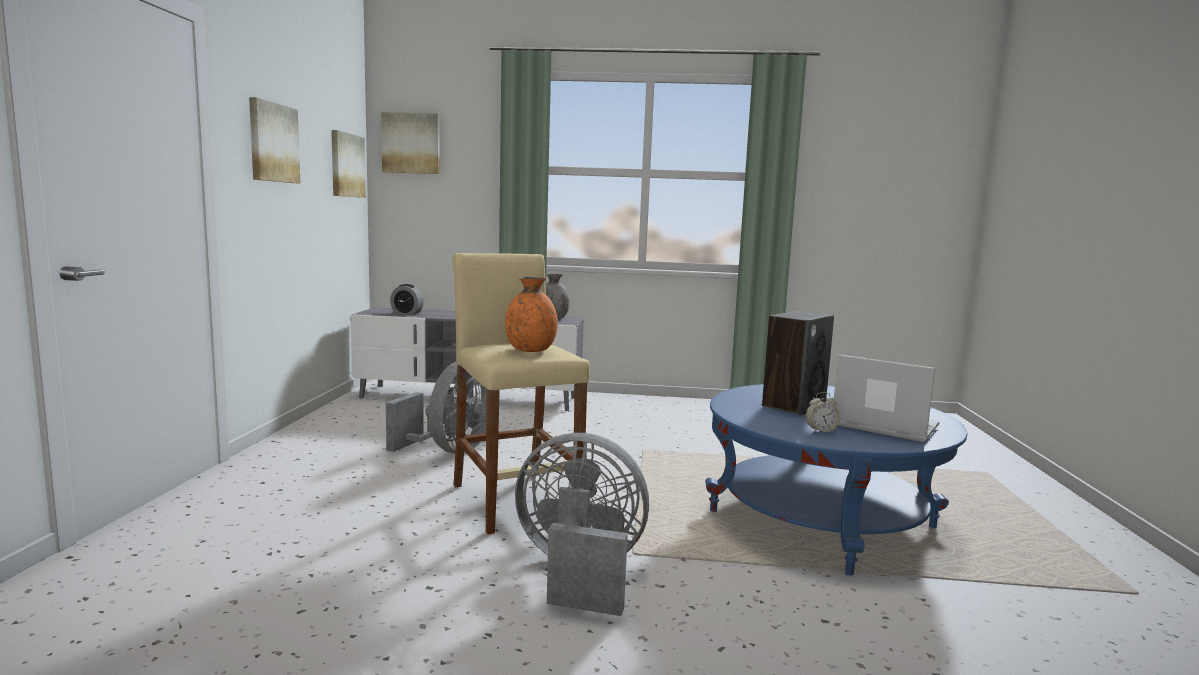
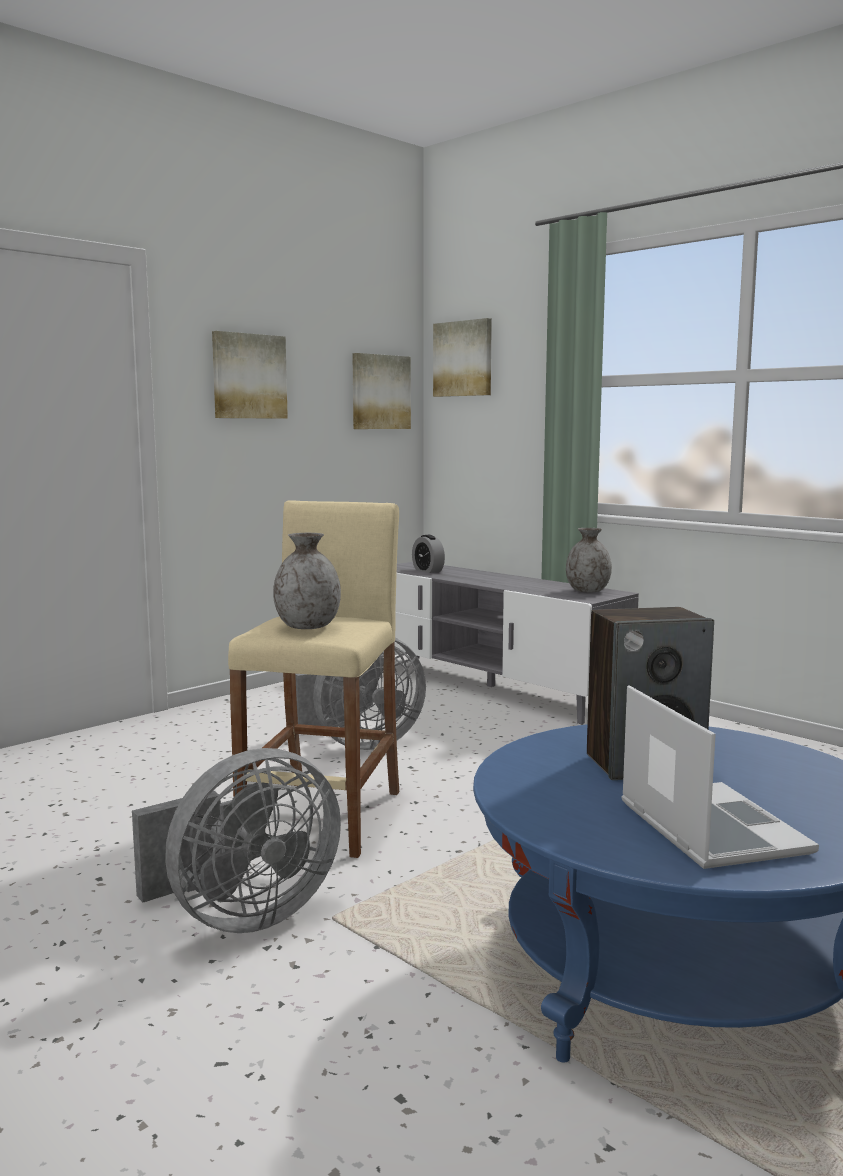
camera: 40 degrees right, 0 degrees up
(530, 350) = (308, 626): orange vase -> grey vase
(579, 573) = (242, 916): grey fan -> grey fan turned 90 degrees clockwise
(821, 431) = (574, 808): alarm clock -> none

